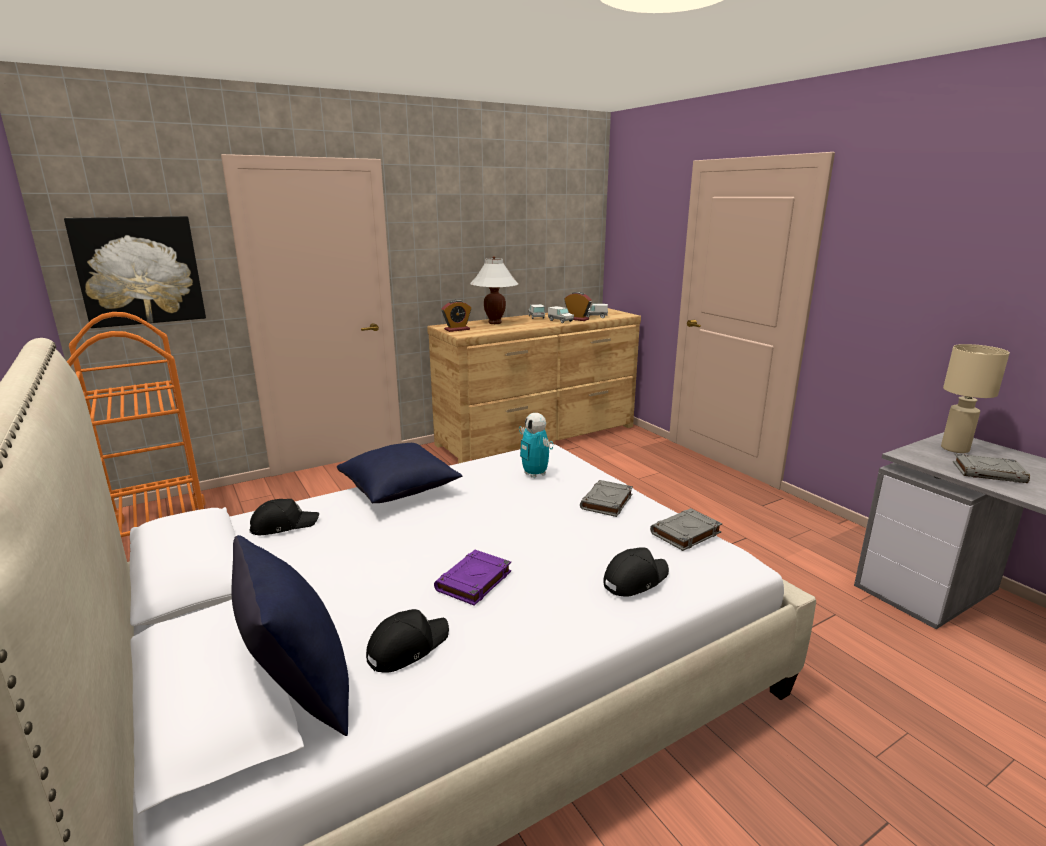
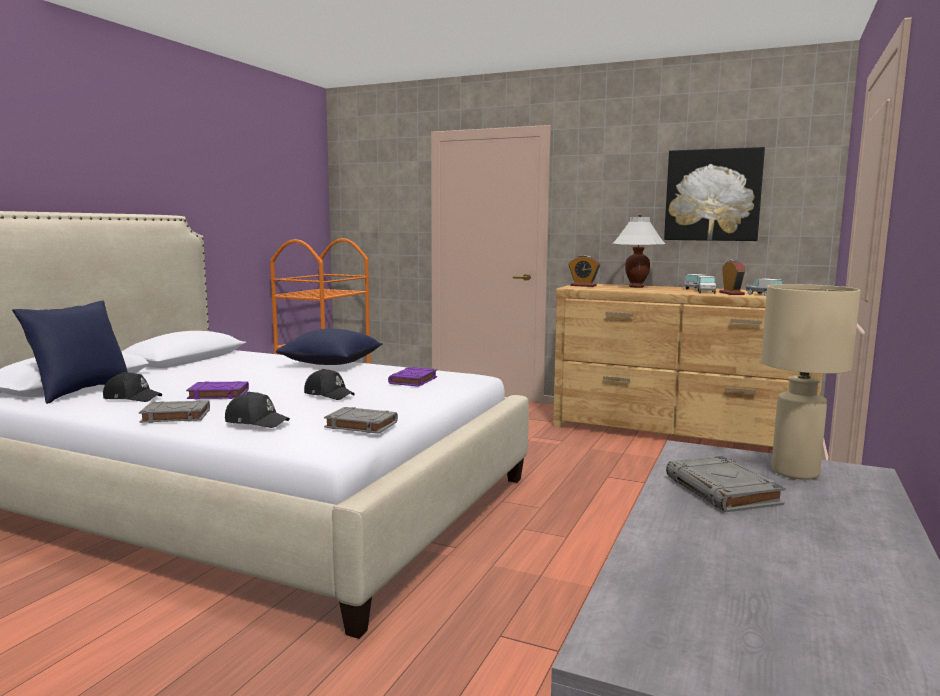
camera: 55 degrees right, 10 degrees down
(139, 271) = (374, 215): picture -> picture (713, 195)
(283, 525) = (251, 358): black cap -> black cap (329, 394)
(535, 474) = (413, 380): toy robot -> purple book
(606, 502) = (391, 401): grey book -> grey book (175, 416)

